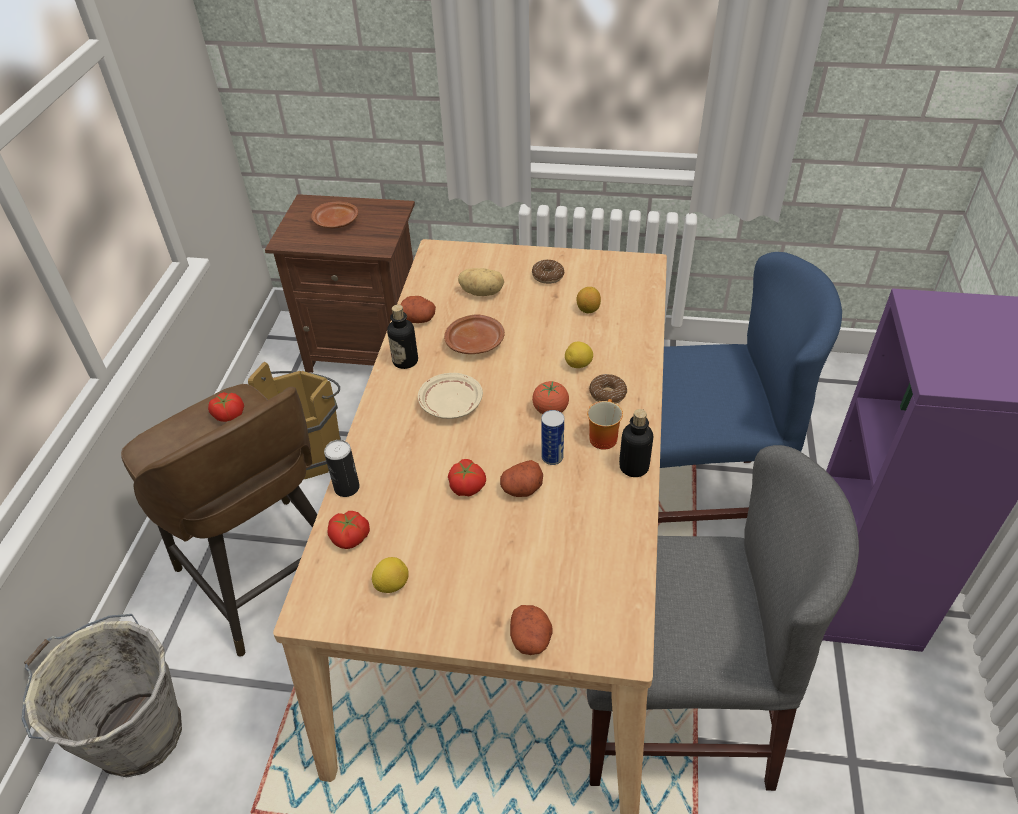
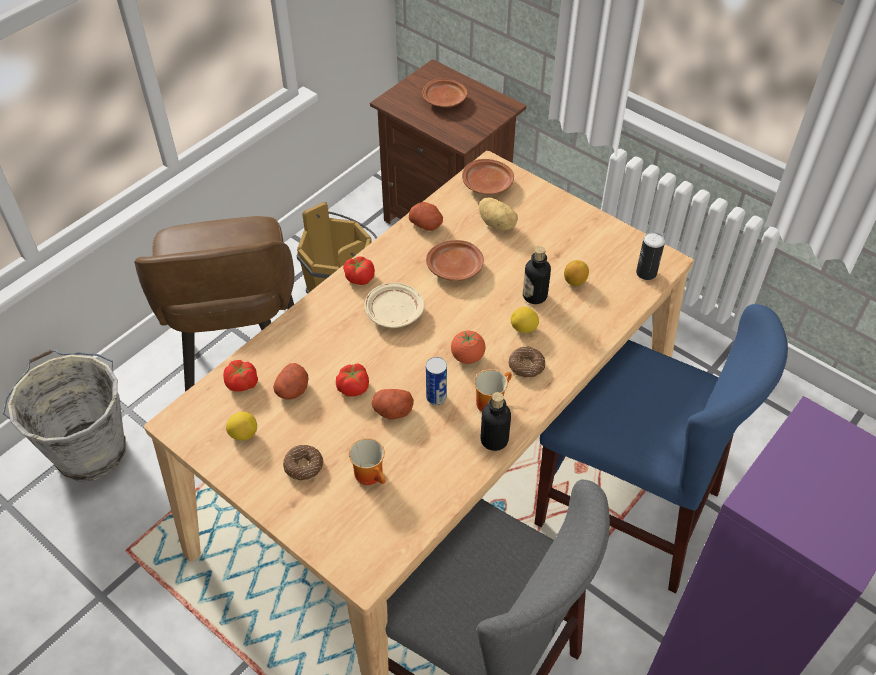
camera: 30 degrees right, 5 degrees up
(229, 414) = (242, 239): tomato -> tomato (359, 277)
(347, 487) = (268, 342): can -> can (646, 273)
(405, 361) = (388, 257): bottle -> bottle (534, 296)
(446, 265) = (487, 185): none -> brown plate
(531, 639) = (306, 529): potato -> potato (293, 390)
(547, 276) = (566, 233): donut -> donut (303, 466)
(551, 554) = (372, 474): none -> mug

